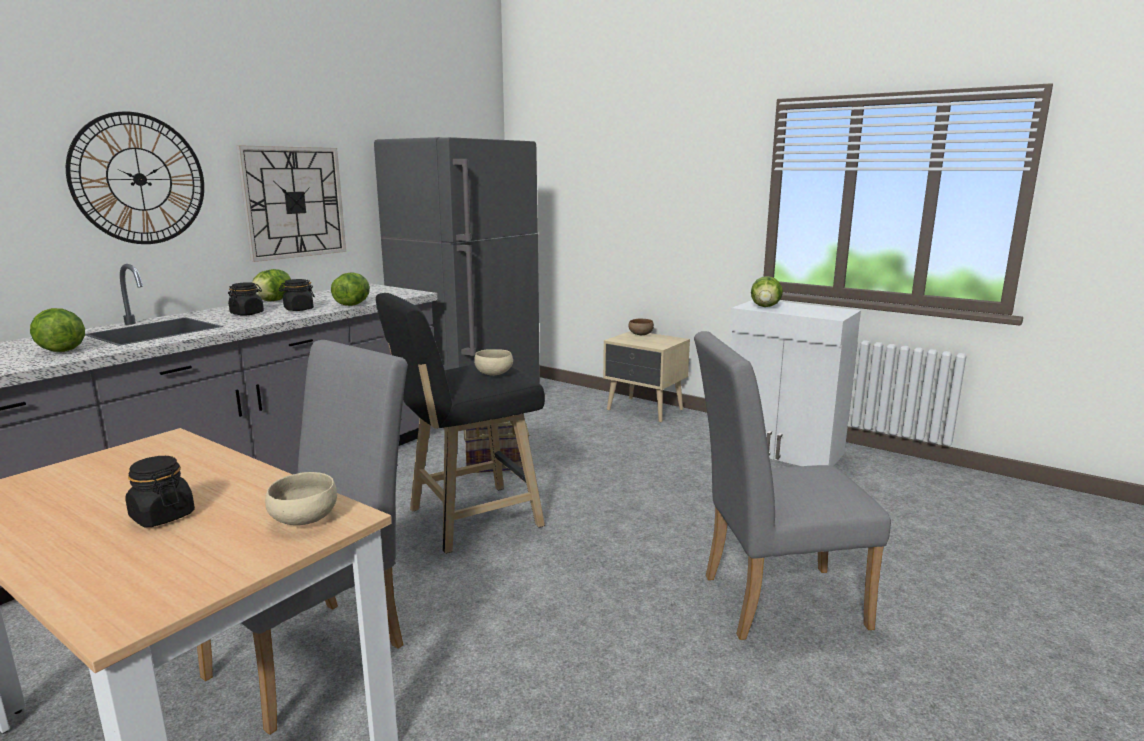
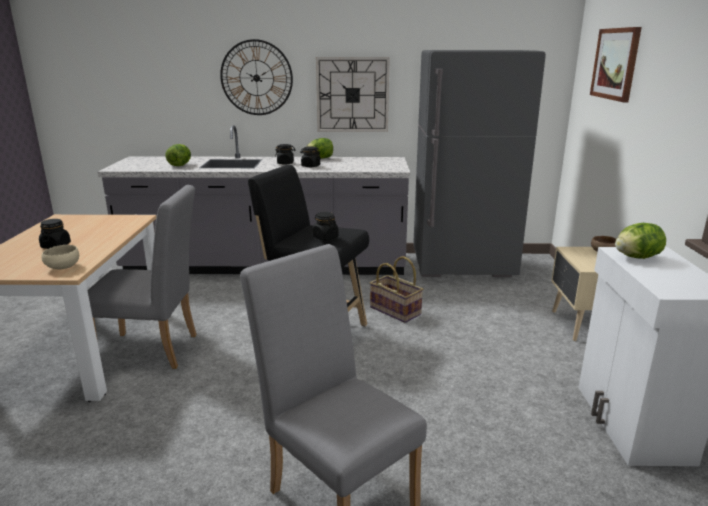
camera: 55 degrees right, 5 degrees up
(353, 304) = (341, 169): lettuce -> none
(494, 374) = (325, 237): beige bowl -> black jar
(586, 155) = (615, 64): none -> picture

